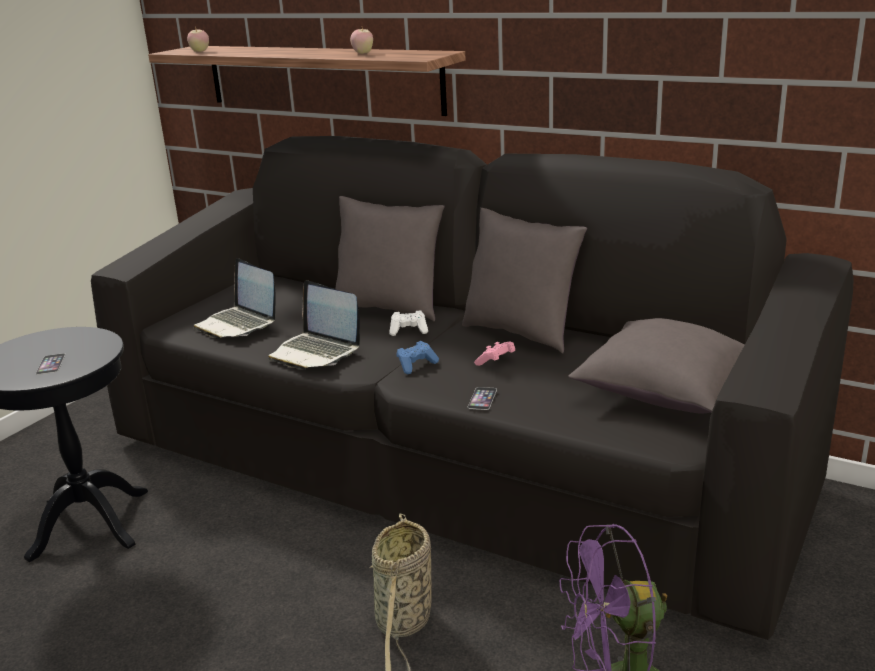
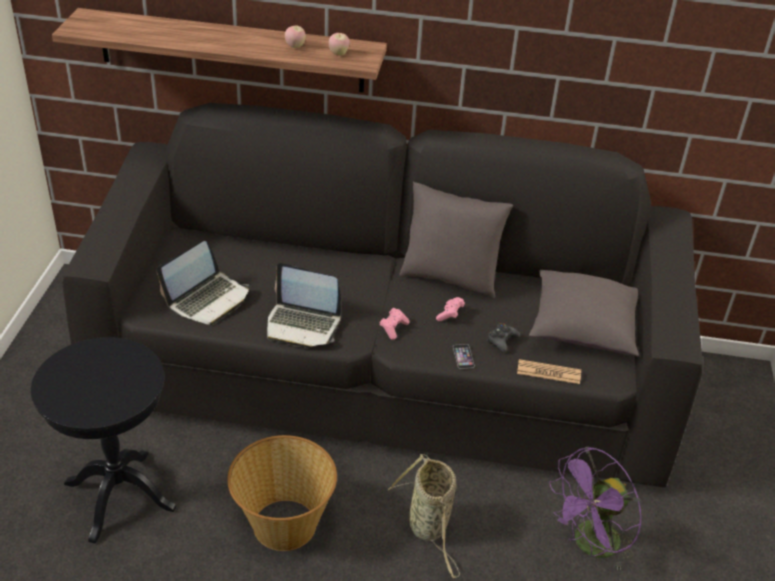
camera: 25 degrees left, 15 degrees up
(51, 364) = (112, 389): phone -> none
(200, 52) = (109, 32): apple -> apple (338, 54)
(234, 584) = (283, 524): none -> basket
(238, 324) = (208, 299): laptop -> laptop turned 75 degrees counterclockwise
(389, 309) = (326, 261): grey pillow -> none
(409, 331) = (362, 289): white game controller -> none
(416, 365) = (393, 328): blue game controller -> pink game controller
(544, 391) = (501, 341): none -> black game controller
(585, 426) = (548, 372): none -> newspaper

